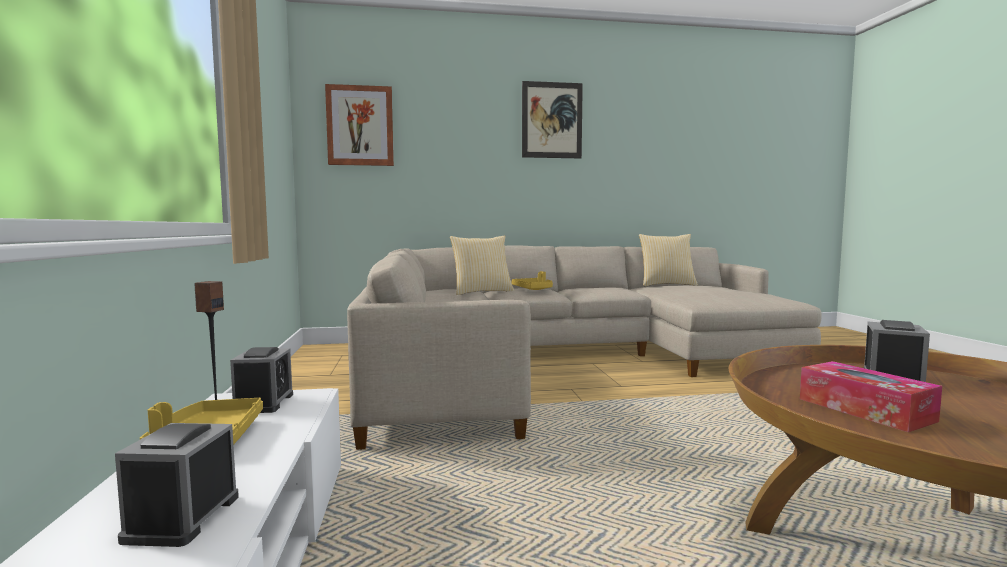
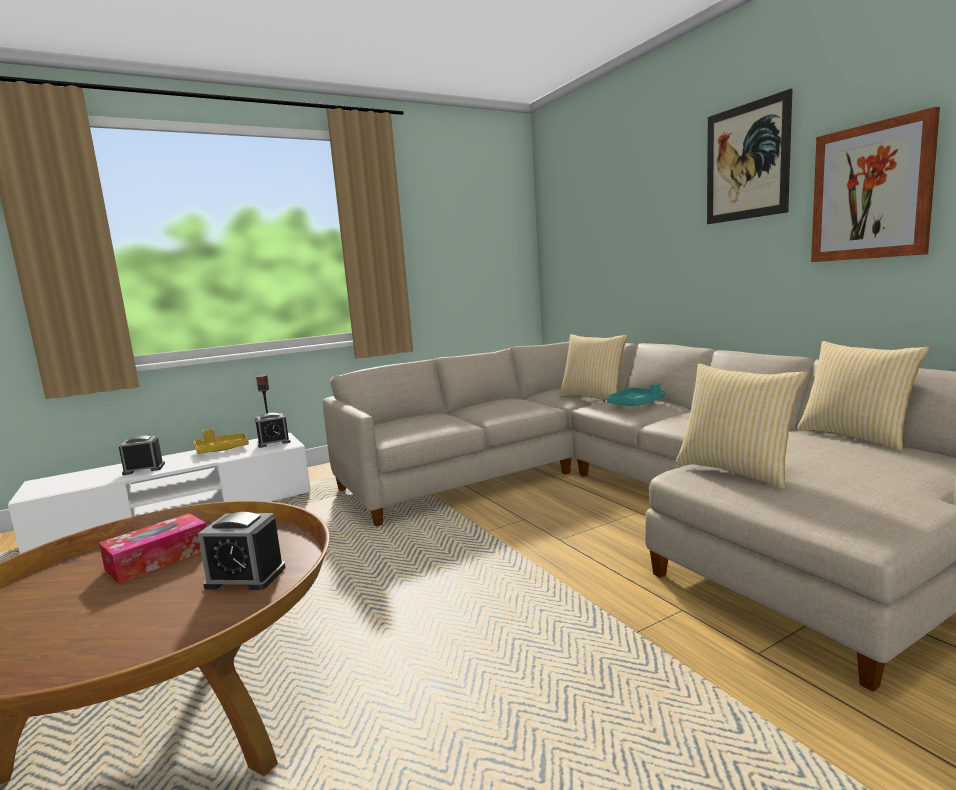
camera: 70 degrees right, 5 degrees up
(360, 126) = (572, 216): picture -> picture (871, 192)
(534, 289) = (636, 404): yellow tray -> turquoise tray
(703, 299) = (736, 471): none -> pillow

